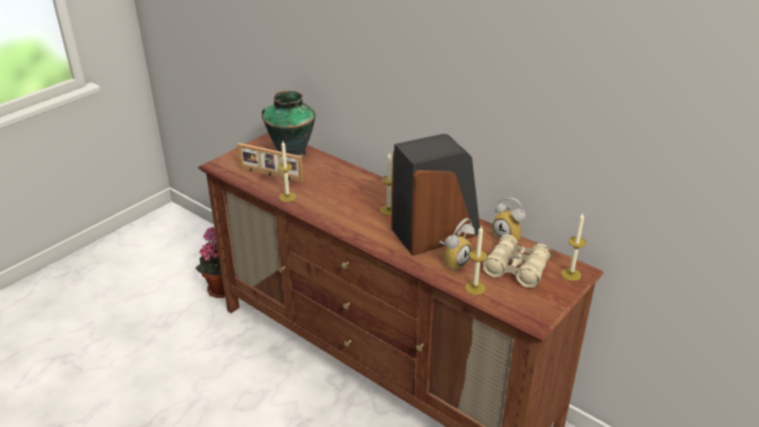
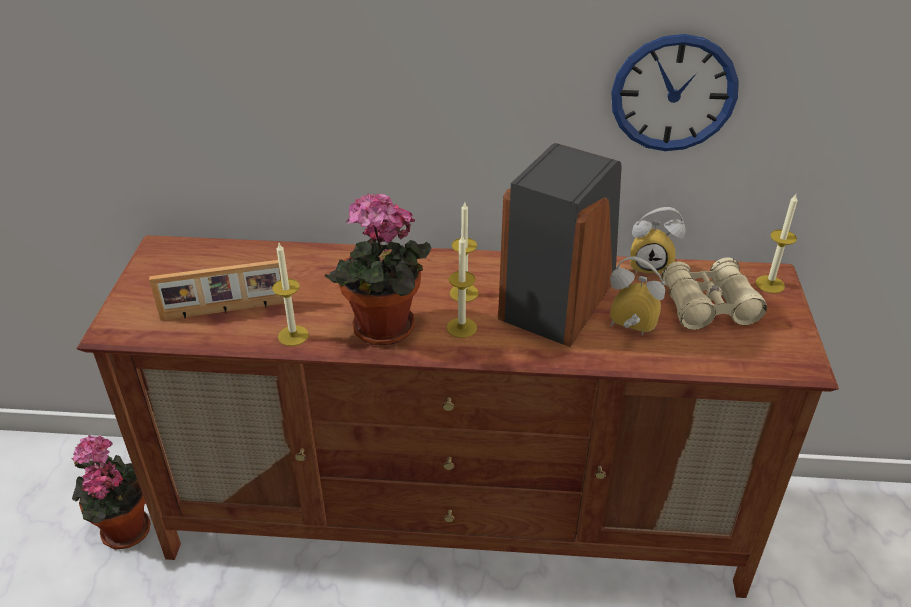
camera: 35 degrees left, 5 degrees up
(290, 153) = (221, 263): vase -> none
(329, 211) = (382, 331): none -> potted plant
(454, 261) = (628, 330): alarm clock -> alarm clock turned 75 degrees counterclockwise
(475, 288) = (694, 355): candle -> candle (461, 327)
(531, 126) = (673, 93): none -> wall clock

